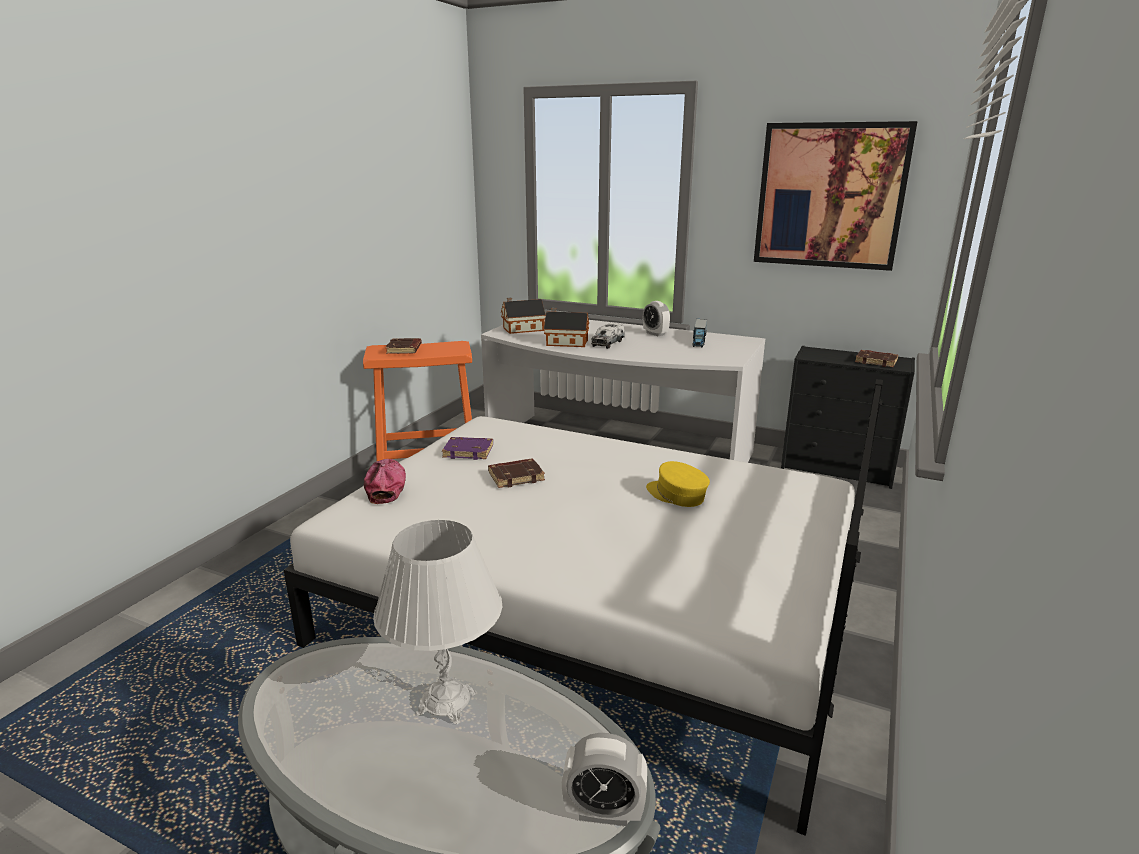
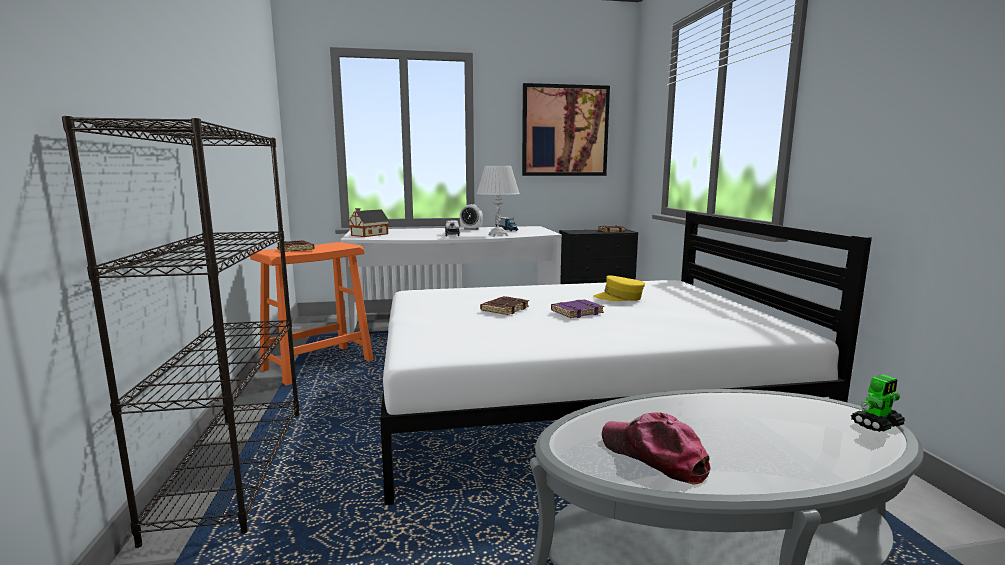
camera: 35 degrees left, 10 degrees down
(256, 560) = (234, 467): none -> black bookcase
(387, 486) = (420, 331): cap -> cap (653, 456)
(447, 703) = (702, 419): white table lamp -> white table lamp (498, 235)
(469, 451) = (438, 305): purple book -> purple book (576, 312)
(565, 342) = (421, 236): toy house -> none
(603, 812) = (877, 424): alarm clock -> toy robot

